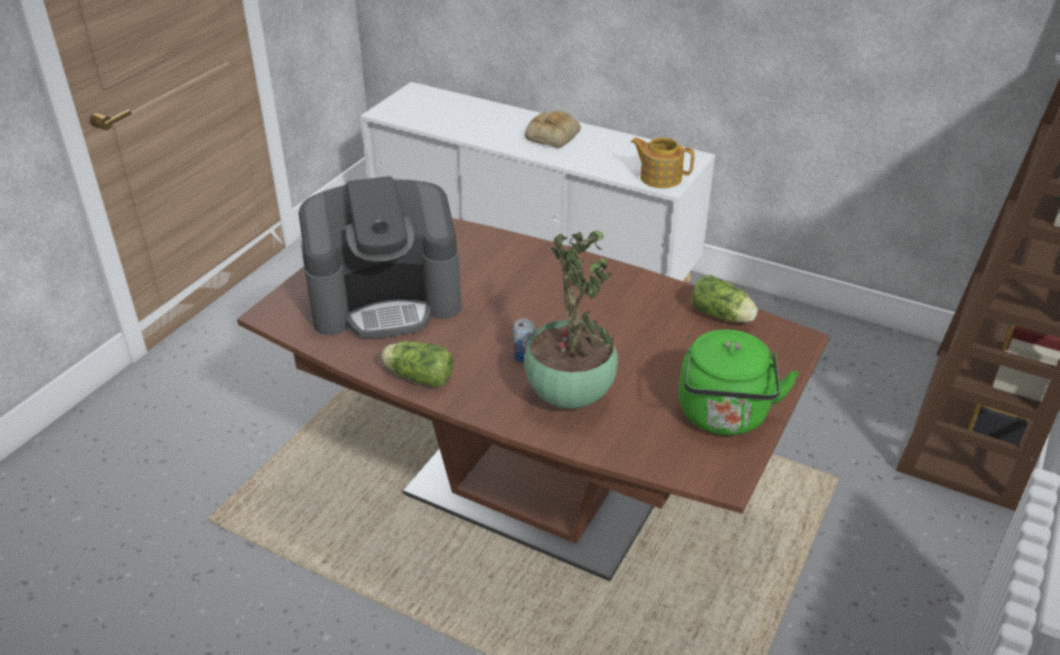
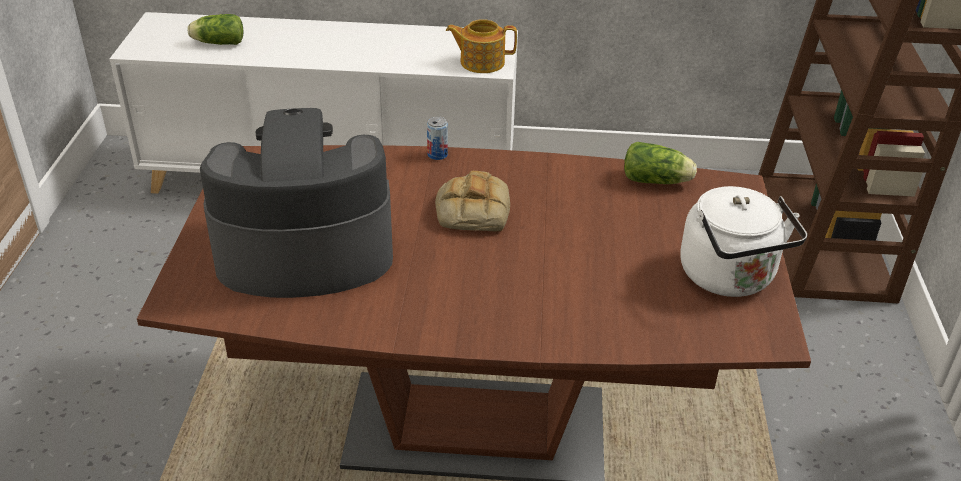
camera: 25 degrees left, 0 degrees up
(386, 299) = (303, 250): coffee machine -> coffee machine turned 150 degrees counterclockwise
(417, 376) = (399, 325): lettuce -> lettuce (217, 43)
(524, 356) = (497, 271): can -> can (437, 155)
(552, 135) = (342, 41): bread -> bread (472, 210)
(568, 395) = (570, 299): potted plant -> none
(724, 417) = (730, 278): green kettle -> white kettle

